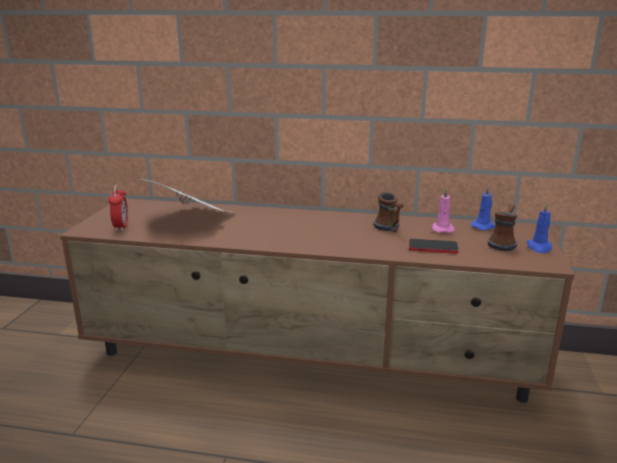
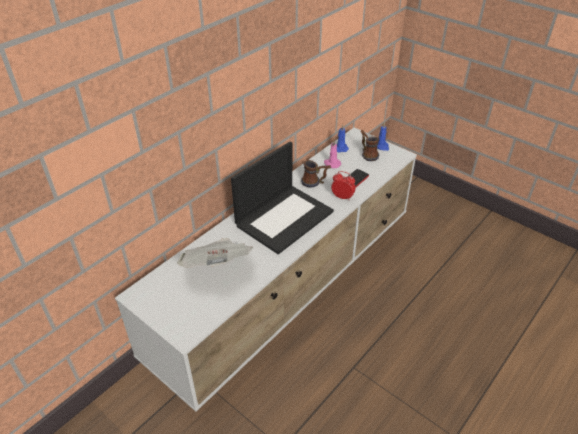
camera: 60 degrees left, 20 degrees up
(121, 227) = (198, 311): alarm clock -> alarm clock (342, 197)
(303, 229) = (284, 217): none -> laptop
(311, 360) = (290, 290): brown tv stand -> white tv stand

